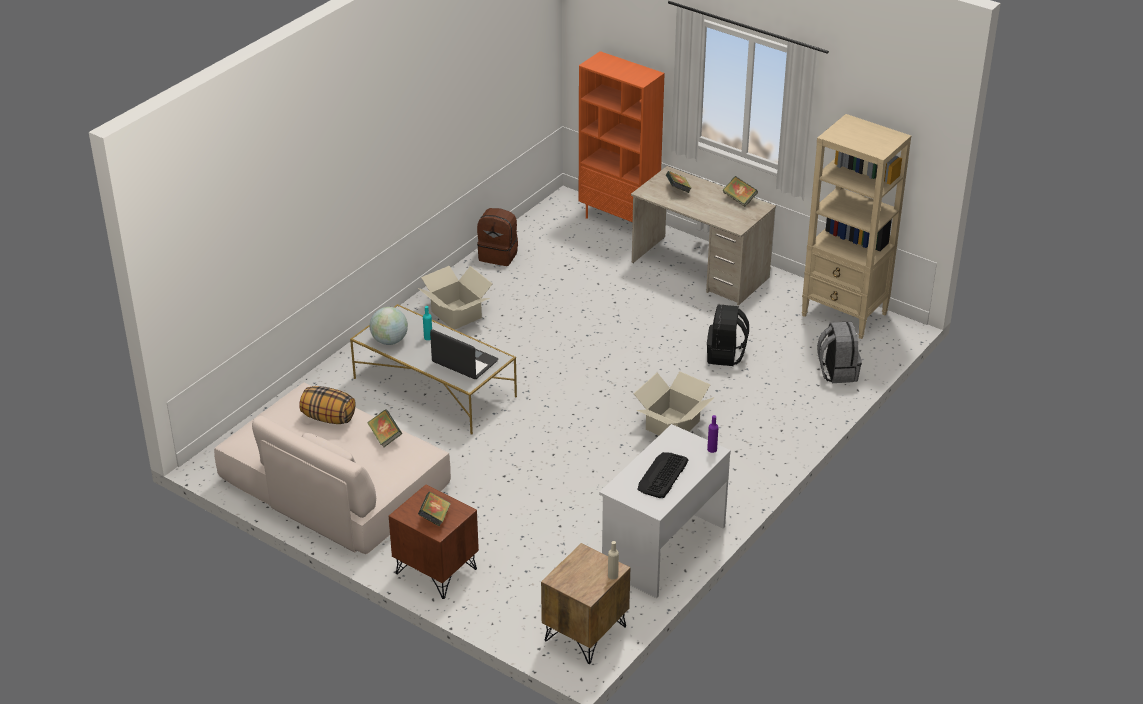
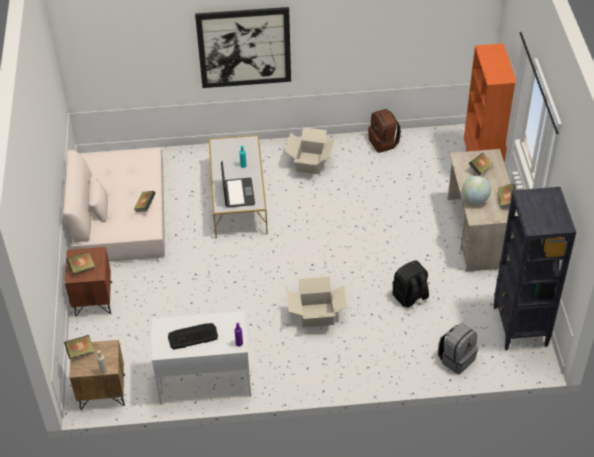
camera: 50 degrees right, 10 degrees up
(328, 418) = (138, 176): pillow -> none
(348, 190) = (244, 47): none -> picture
(389, 341) = (223, 153): globe -> globe (475, 200)
(563, 580) = (80, 352): none -> book
(845, 315) = (520, 327): beige bookcase -> black bookcase

